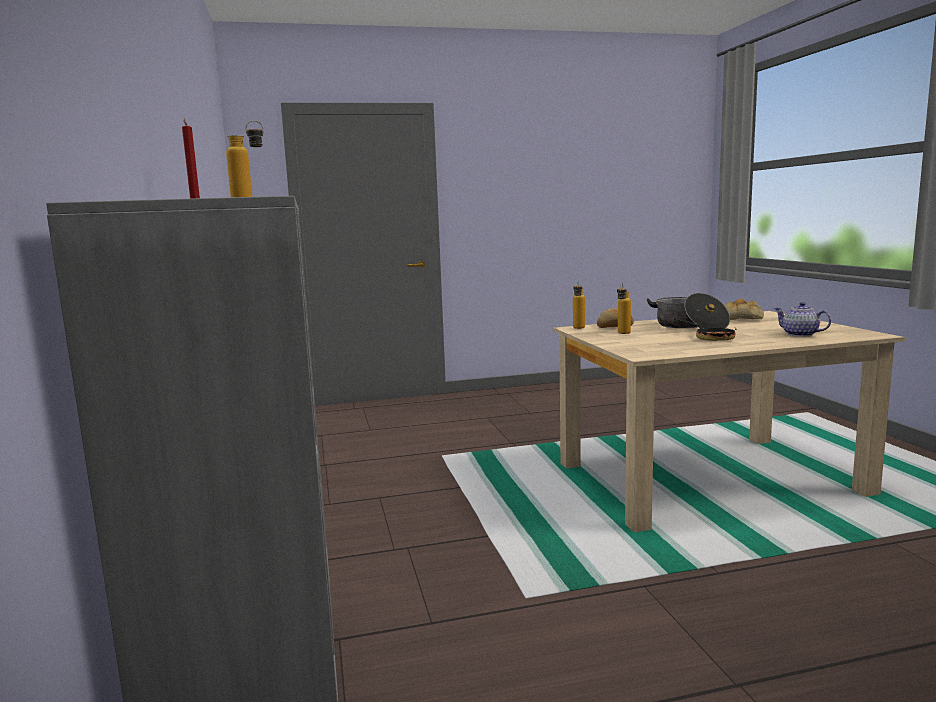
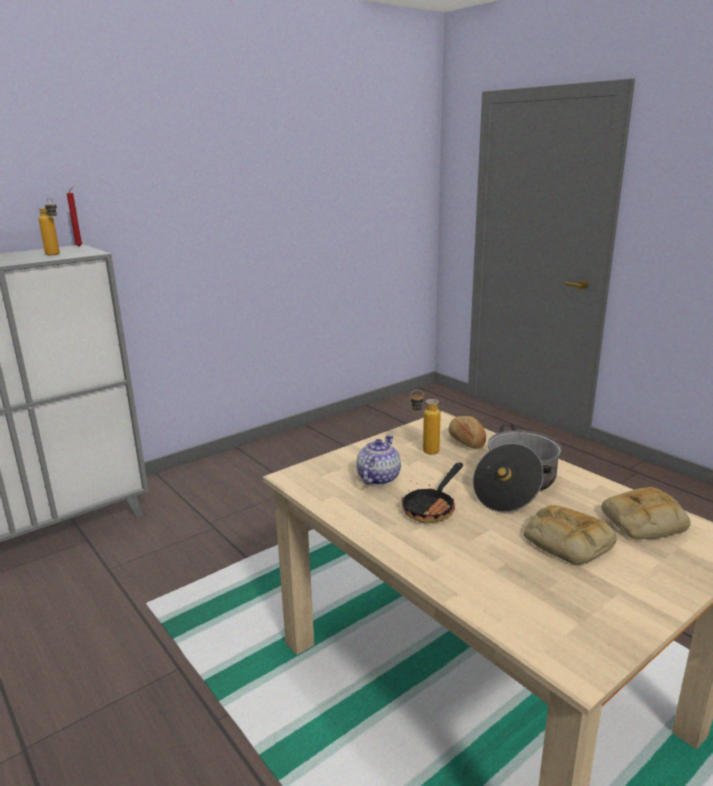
camera: 65 degrees right, 10 degrees up
(578, 328) = (441, 424): bottle -> none
(760, 326) = (566, 542): none -> bread
(800, 334) = (515, 581): teapot -> teapot (377, 478)

